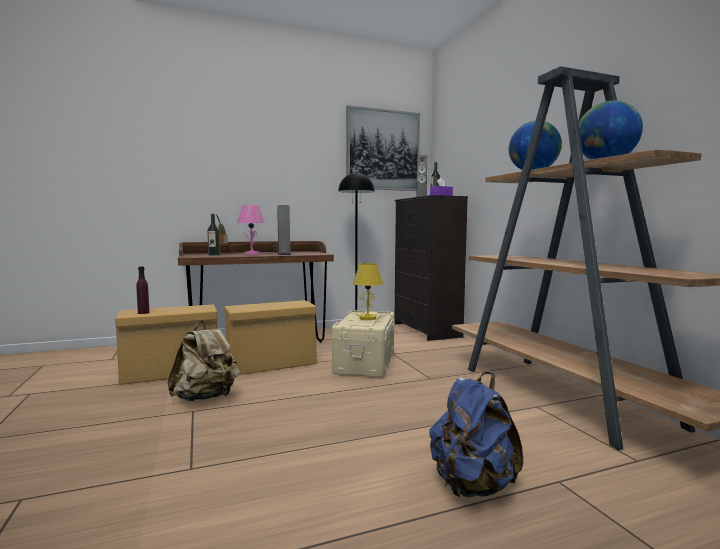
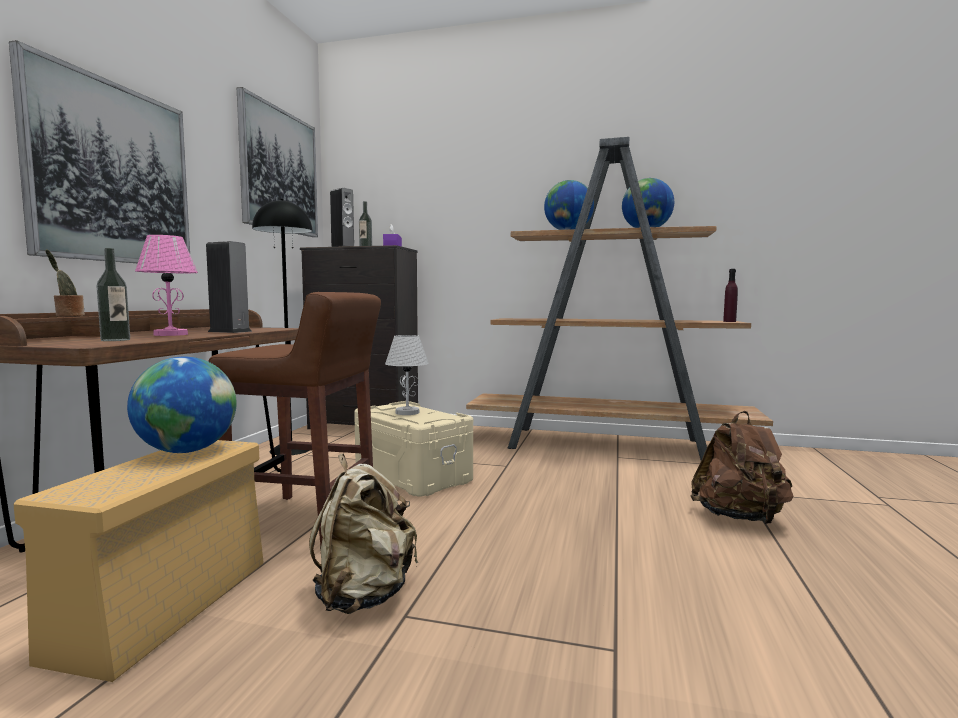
camera: 55 degrees left, 0 degrees up
(143, 313) = (127, 484): purple bottle -> purple bottle (729, 321)
(191, 307) = (187, 451): none -> globe
(257, 174) = (112, 173): none -> picture
(270, 364) = (307, 521): beige storage box -> brown stool
(367, 318) = (407, 412): yellow table lamp -> white table lamp
(472, 486) = (739, 518): blue backpack -> brown backpack

